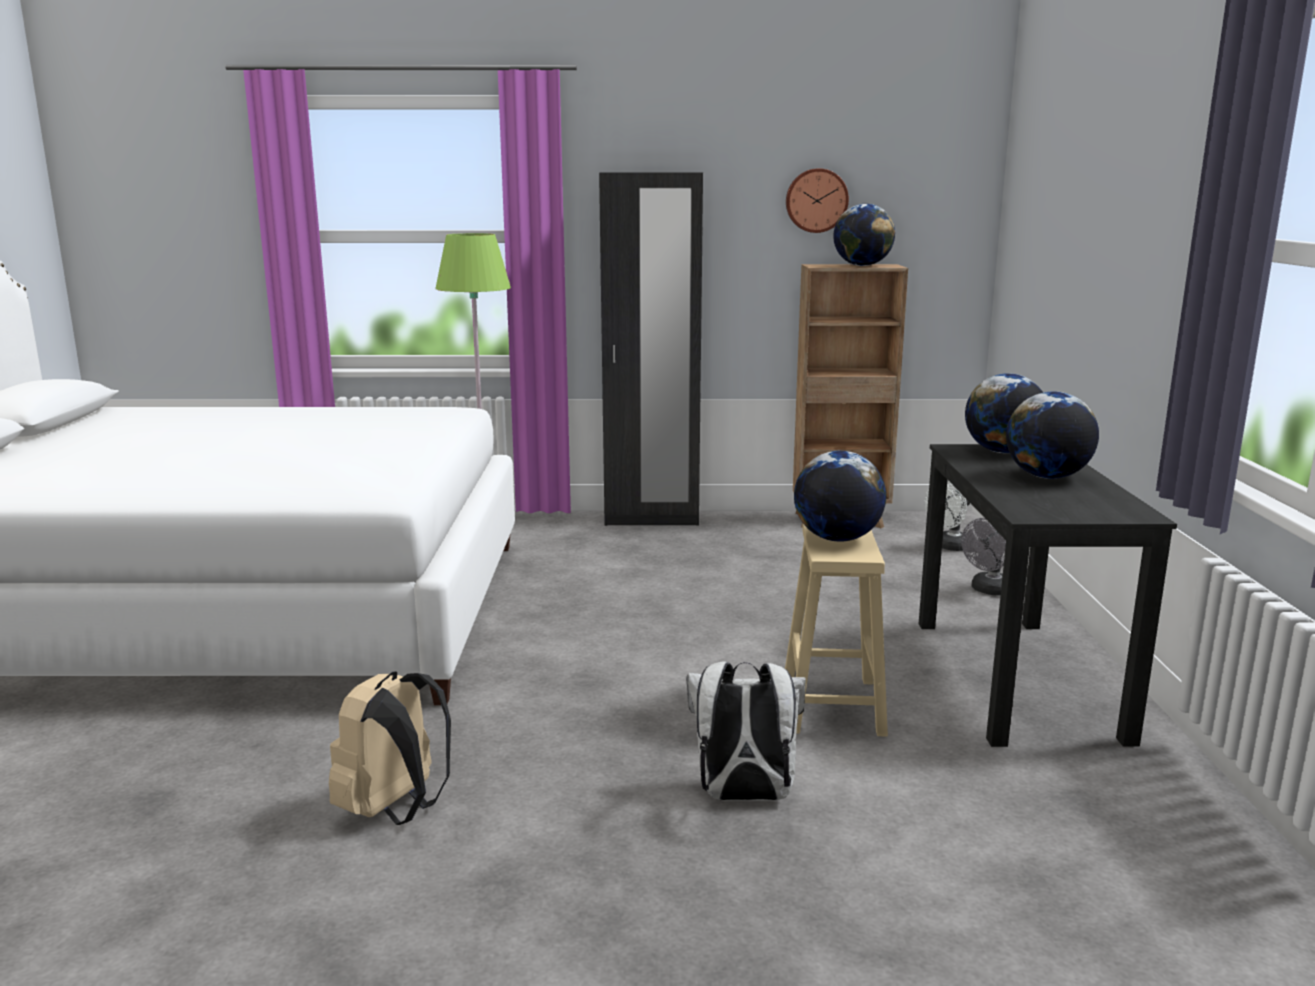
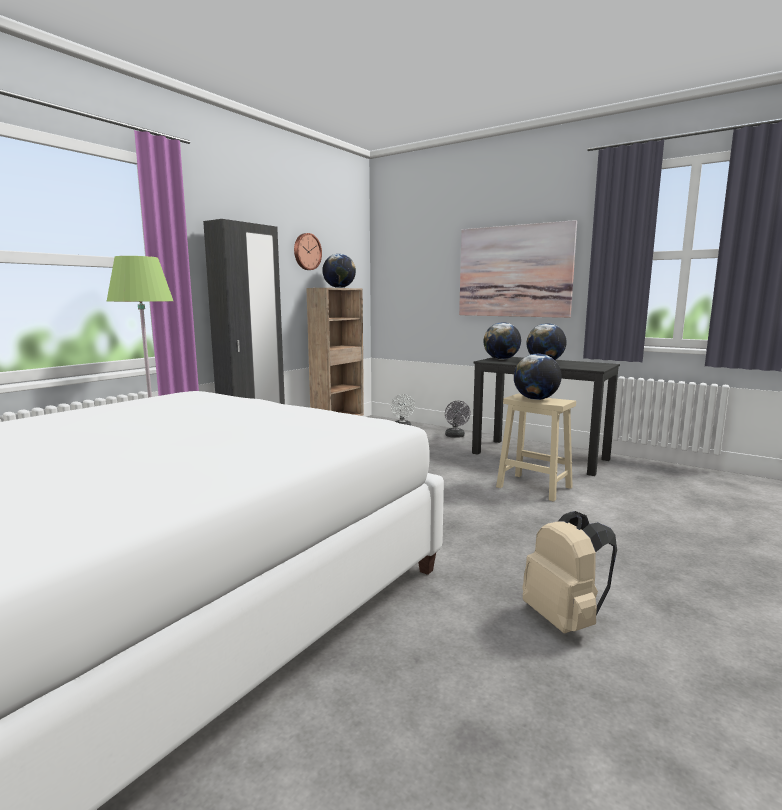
camera: 55 degrees left, 5 degrees down
(743, 796) = (608, 526): white backpack -> none
(1128, 258) = (514, 271): none -> picture

